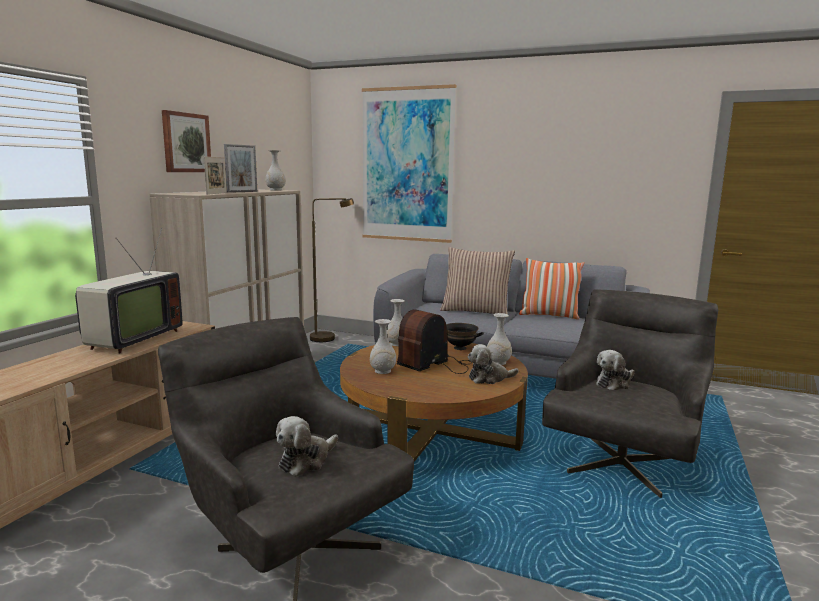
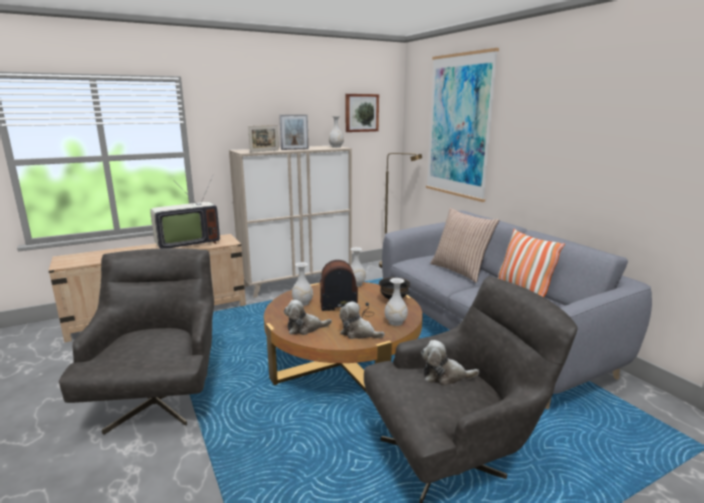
camera: 40 degrees right, 5 degrees up
(186, 142) = (263, 113): picture -> picture (361, 113)
(306, 460) = (138, 347): plush toy -> plush toy (305, 328)

